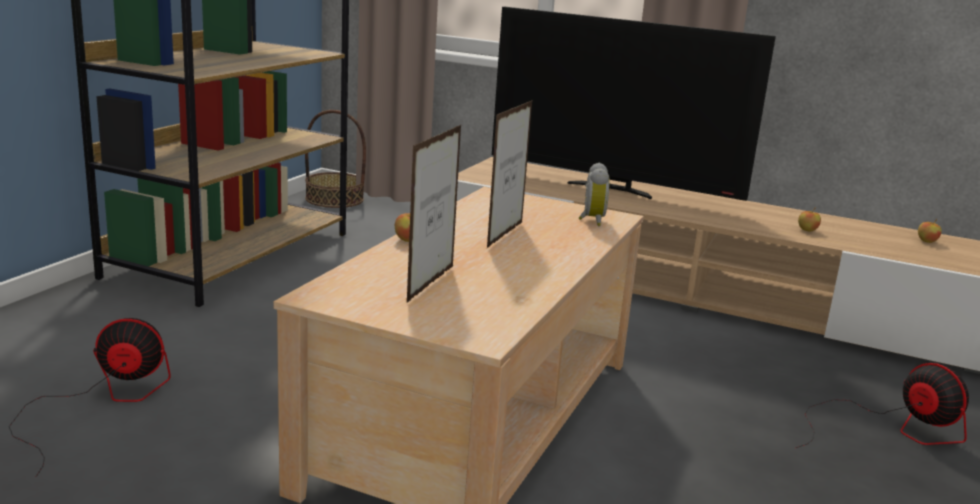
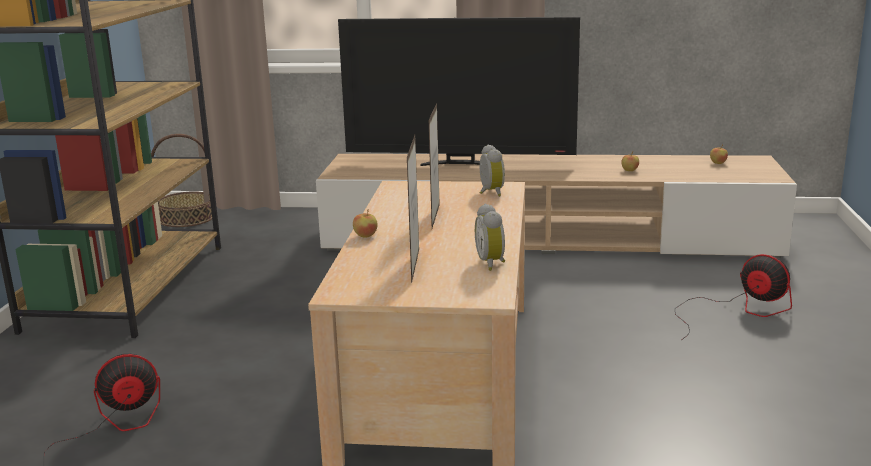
camera: 15 degrees left, 0 degrees up
(522, 299) = (492, 263): none -> alarm clock

